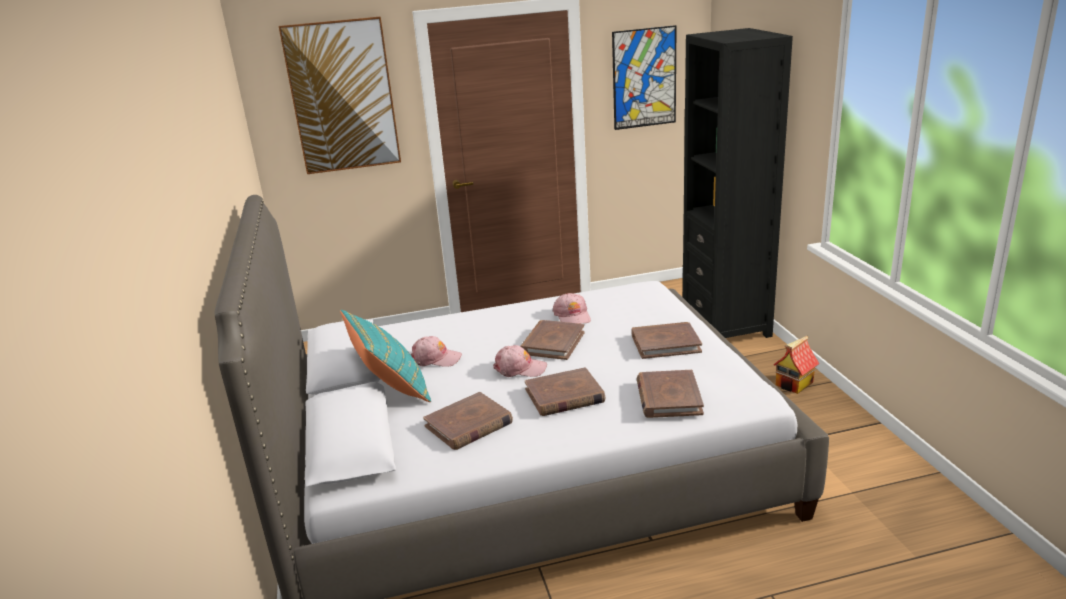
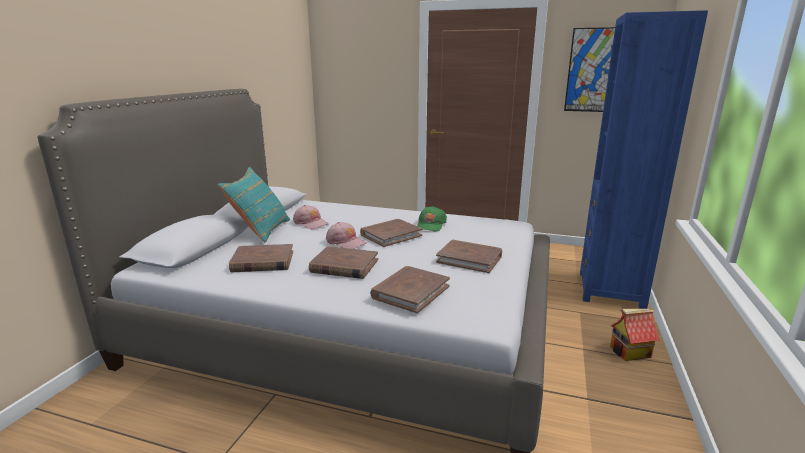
camera: 30 degrees right, 5 degrees down
(342, 96) = (367, 58): picture -> none
(572, 316) = (430, 225): pink cap -> green cap
(726, 326) = (611, 290): black bookcase -> blue bookcase

